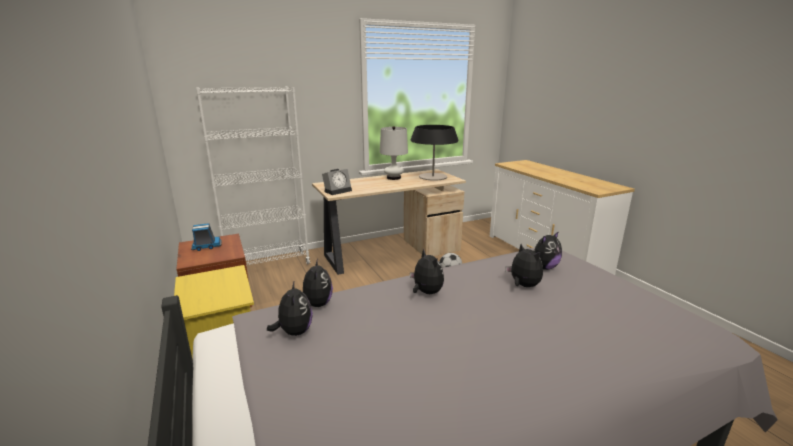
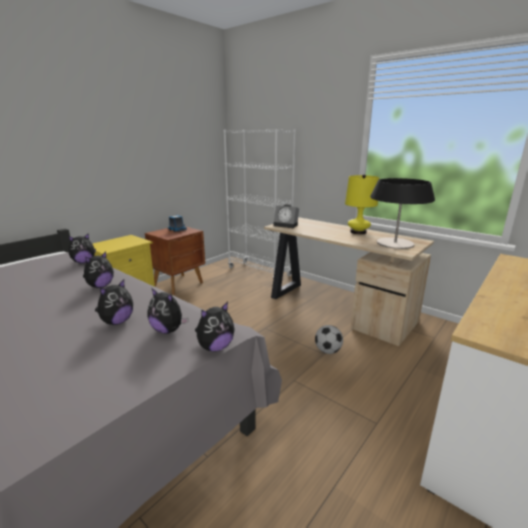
camera: 65 degrees right, 0 degrees up
(294, 332) = (49, 263): plush toy -> plush toy (215, 347)
(393, 178) = (358, 232): white table lamp -> yellow table lamp

